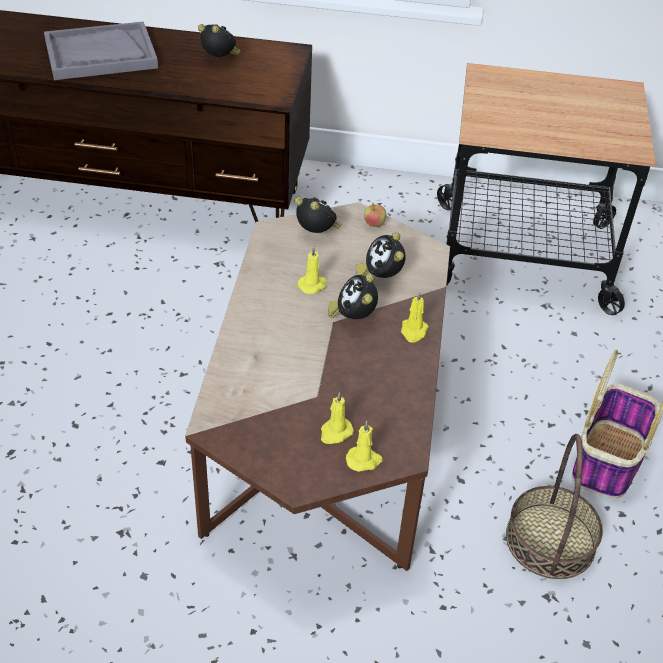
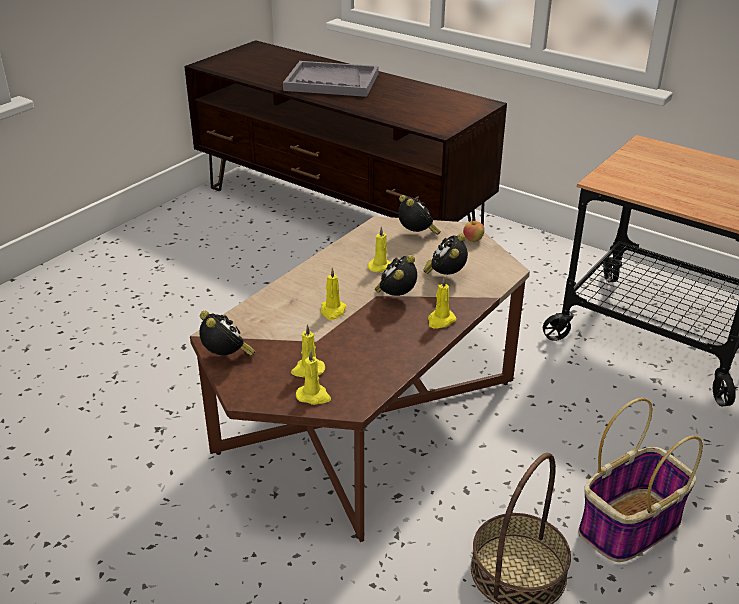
camera: 30 degrees right, 10 degrees down
(220, 60) = (420, 99): alarm clock -> alarm clock (226, 357)
(306, 355) = (333, 311): none -> yellow candle

